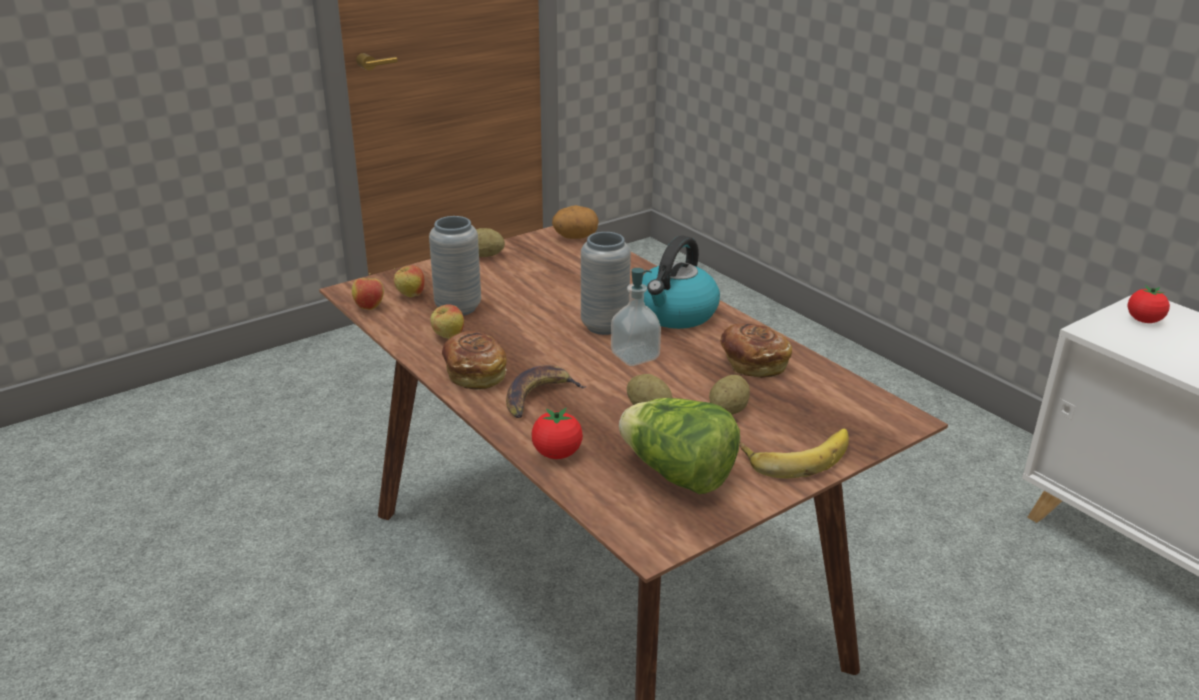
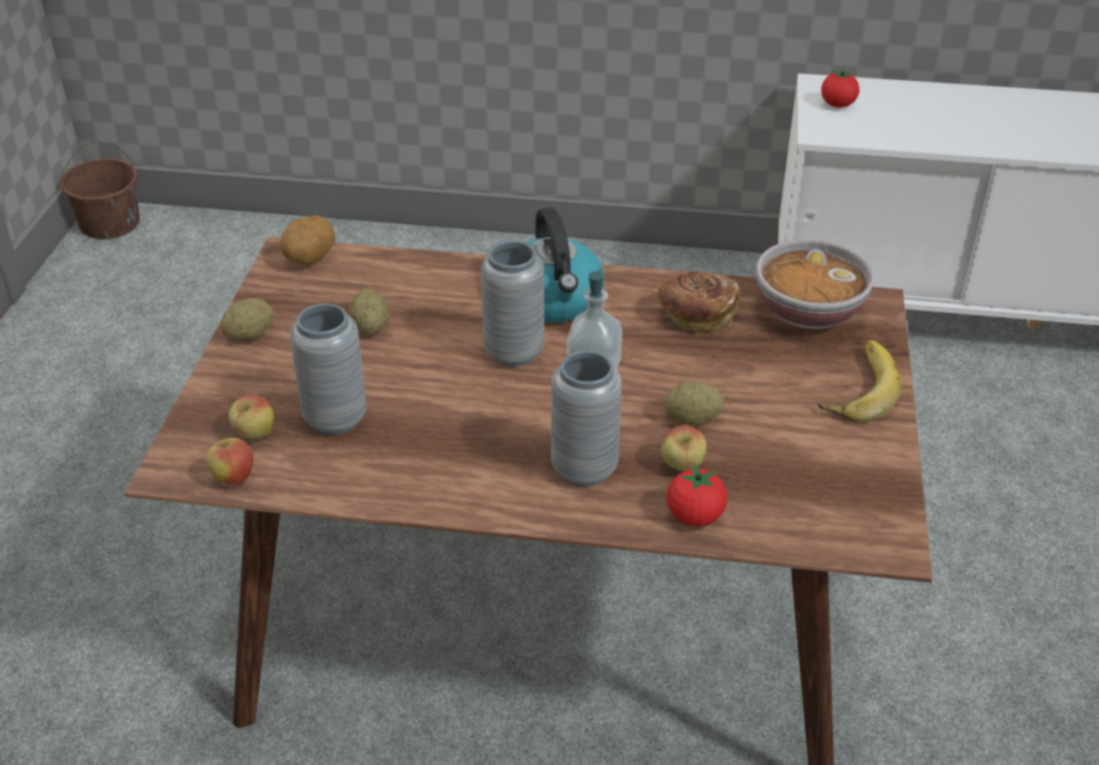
camera: 45 degrees left, 10 degrees up
(448, 337) = (386, 460): apple -> apple (682, 467)
(475, 374) = (486, 485): bread -> none
(539, 397) = (584, 469): banana -> grey vase
(642, 251) = (110, 223): none -> brown bucket
(678, 475) = (811, 468): lettuce -> none
(728, 410) = (750, 378): potato -> potato (370, 327)
(840, 399) = (807, 312): none -> bowl

